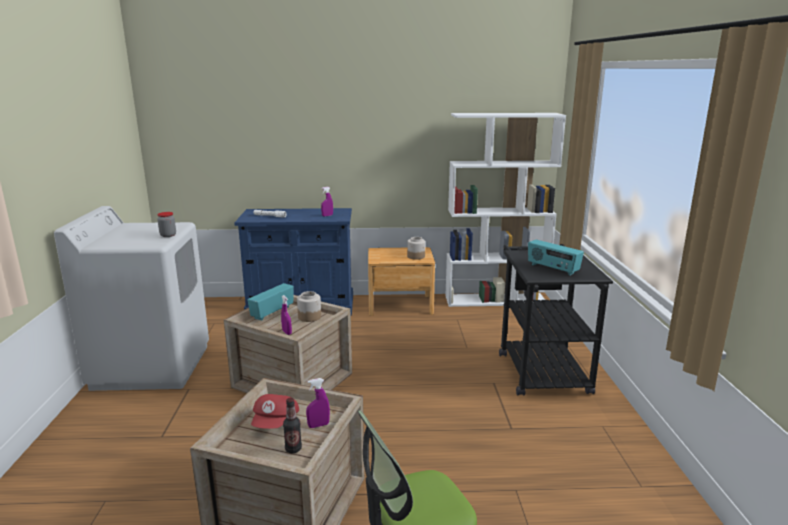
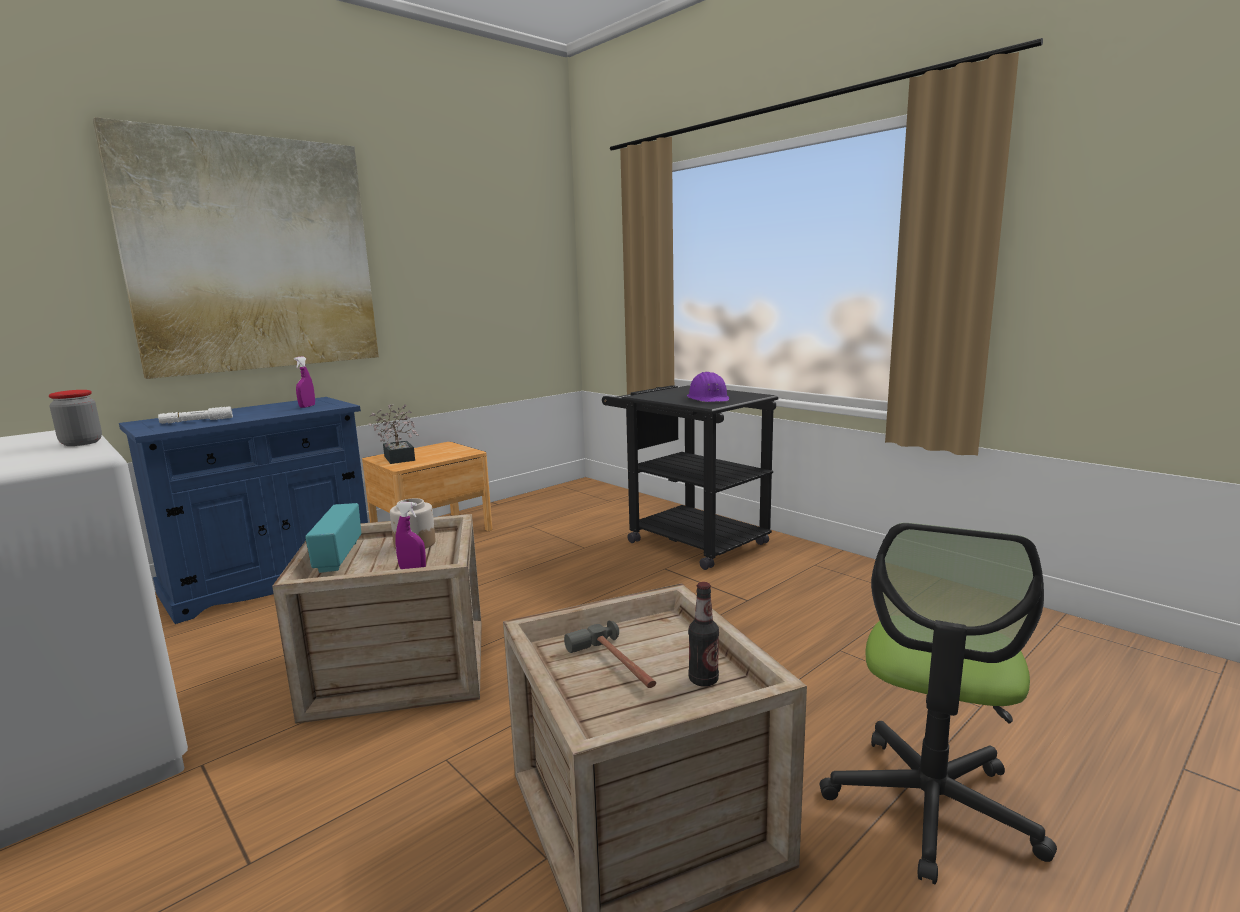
camera: 40 degrees left, 5 degrees down
(276, 422) = (616, 666): red cap -> hammer
(318, 425) = (678, 641): purple spray bottle -> none
(320, 122) = (254, 255): none -> picture
(385, 253) = (399, 457): none -> potted plant
(416, 256) = (450, 452): jar -> none
(496, 300) = (545, 496): white bookcase -> none
(552, 269) = (708, 398): radio -> purple hard hat

